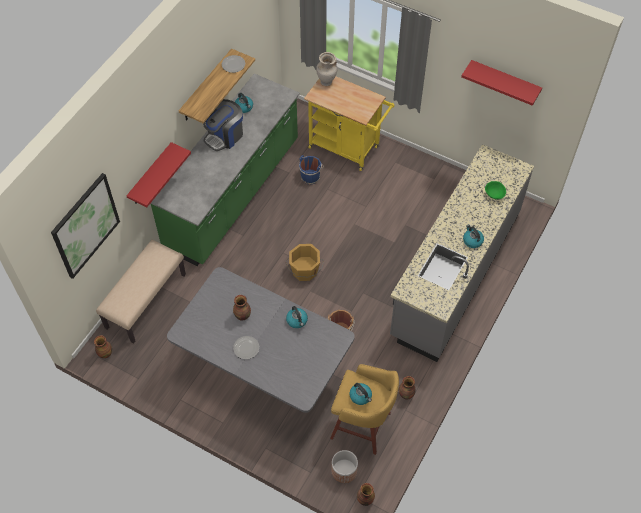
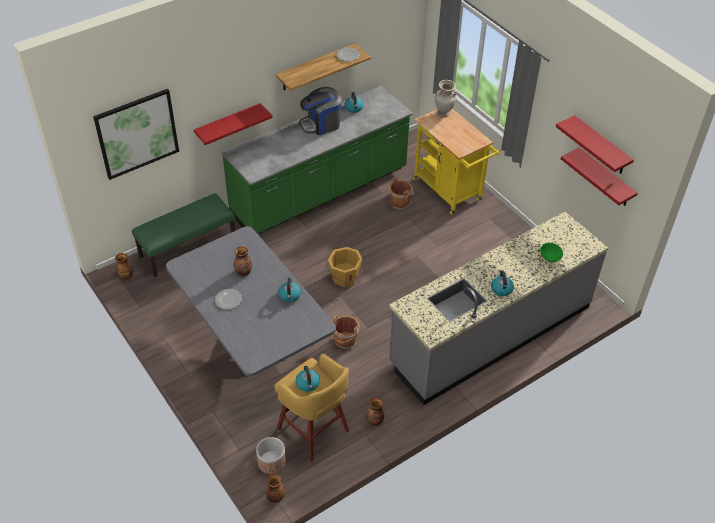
camera: 25 degrees right, 10 degrees down
(145, 300) = (188, 248): beige bench -> green bench
(310, 176) = (400, 203): blue bucket -> brown bucket
(512, 106) = (605, 178): none -> red shelf

